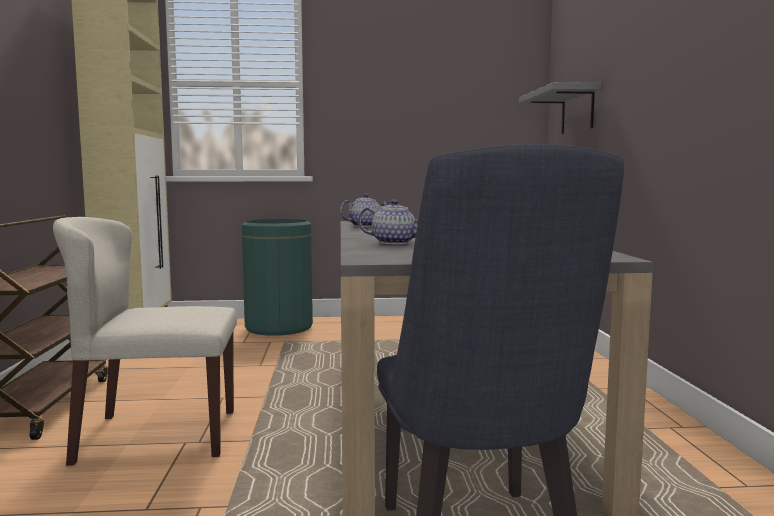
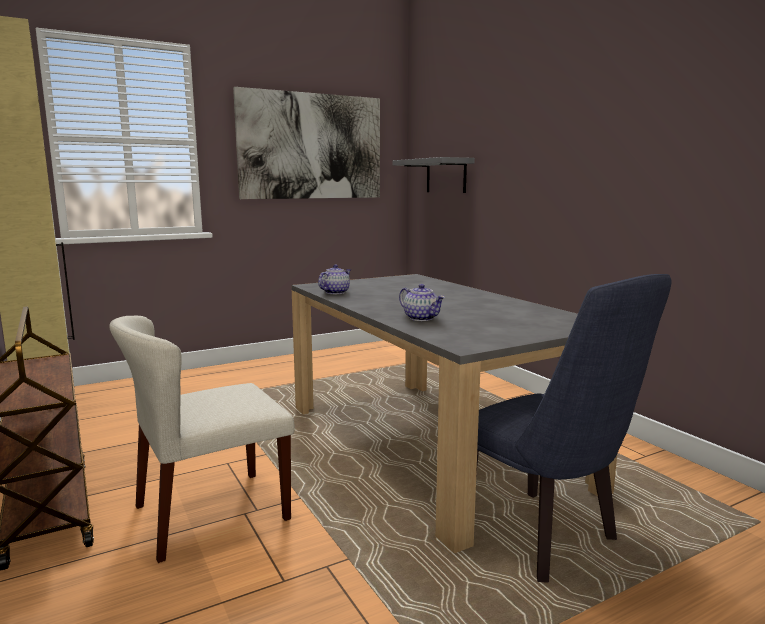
camera: 25 degrees left, 5 degrees up
(278, 327) = (197, 381): green trash can -> none
(394, 242) = (421, 318): teapot -> teapot turned 60 degrees clockwise
(427, 86) = (311, 146): none -> picture

